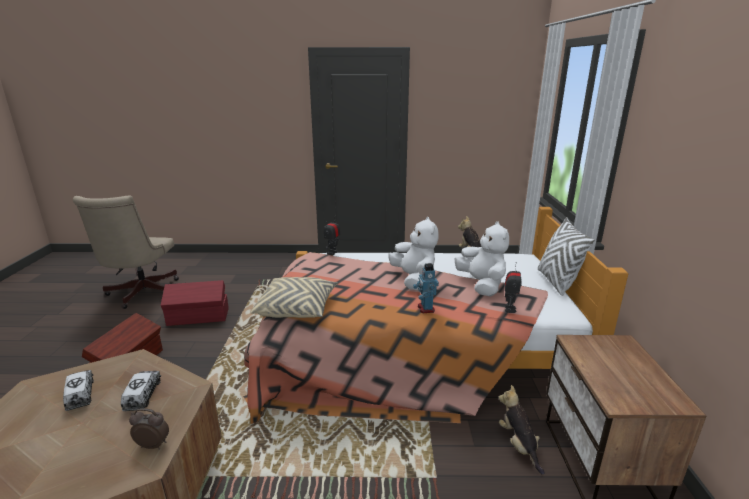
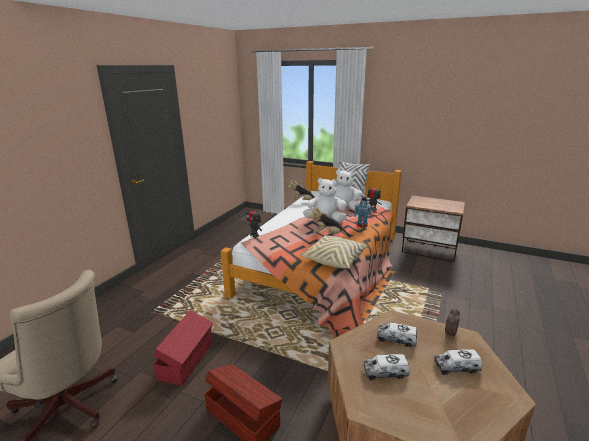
camera: 65 degrees left, 0 degrees up
(77, 455) = (456, 367): none -> toy truck
(518, 445) = (413, 262): plush toy -> plush toy (328, 235)

